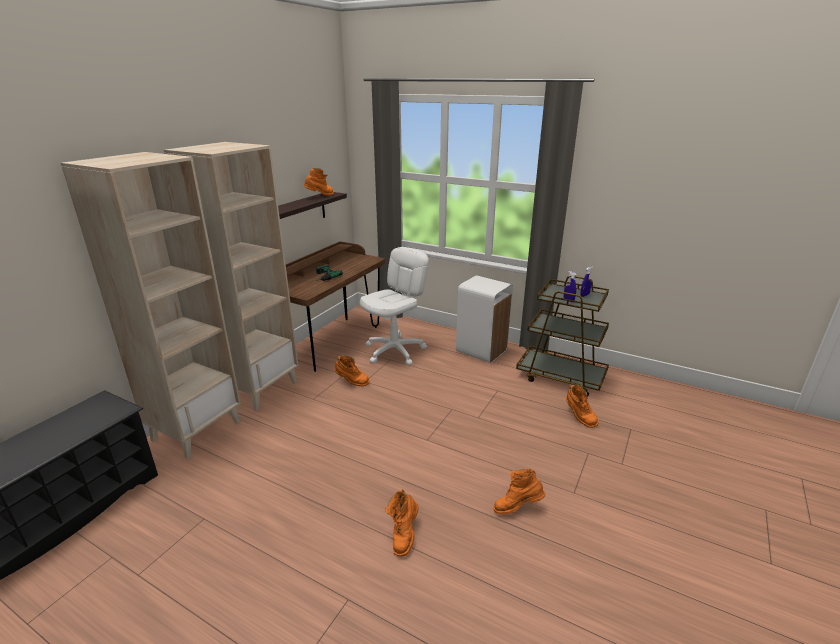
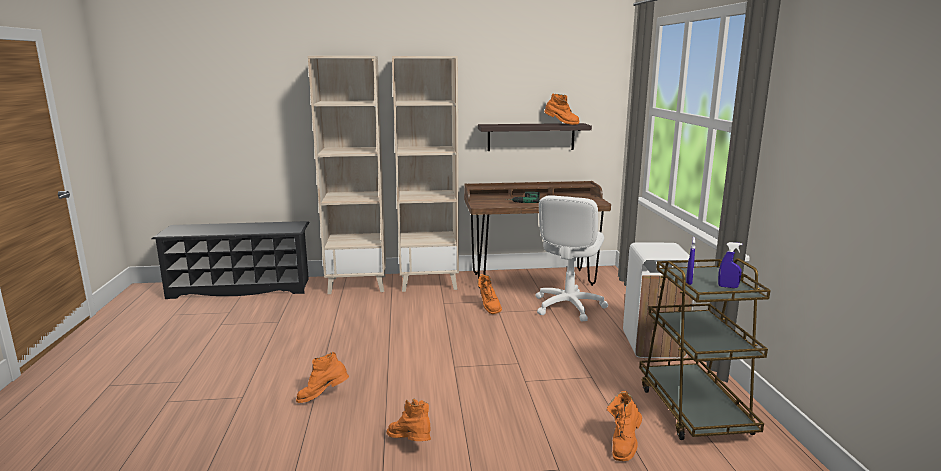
camera: 55 degrees right, 10 degrees down
(395, 351) = (568, 306): white office chair -> white office chair turned 105 degrees clockwise

